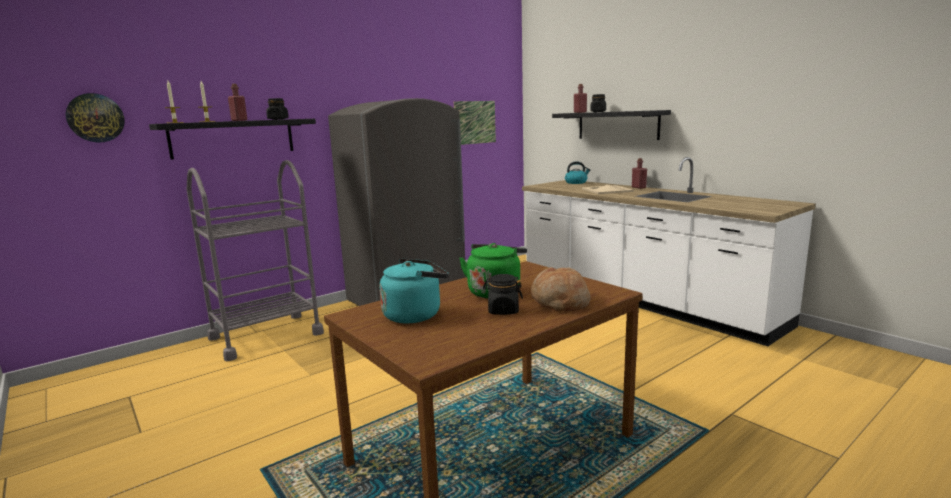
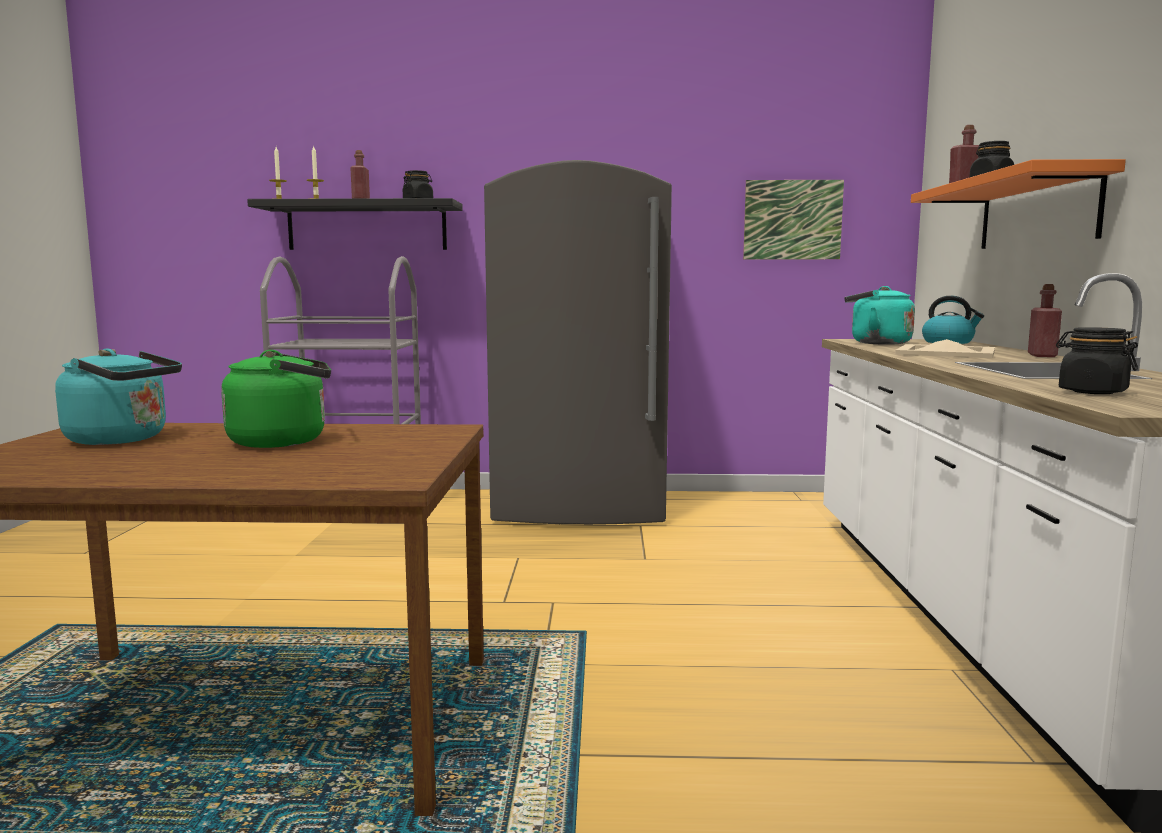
camera: 40 degrees right, 5 degrees down
(95, 118) = (218, 195): wall clock -> none
(503, 311) = (192, 458): black jar -> black jar (1092, 392)
(557, 187) = (876, 343): none -> turquoise kettle
(560, 302) = (280, 468): bread -> none
(617, 125) = (1037, 212): black shelf -> orange shelf

